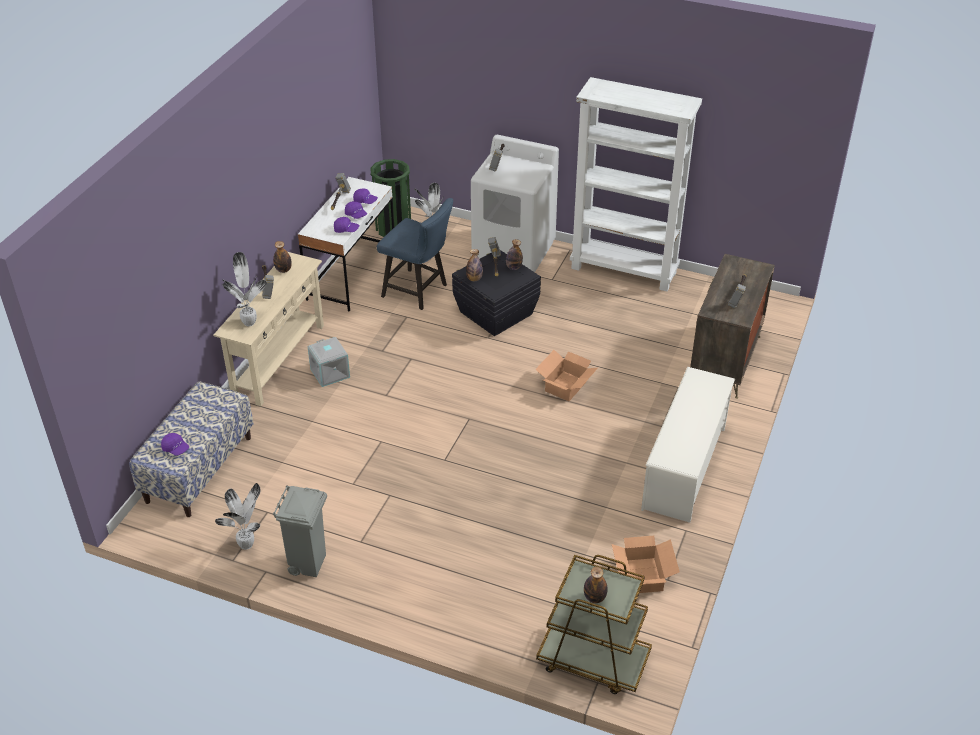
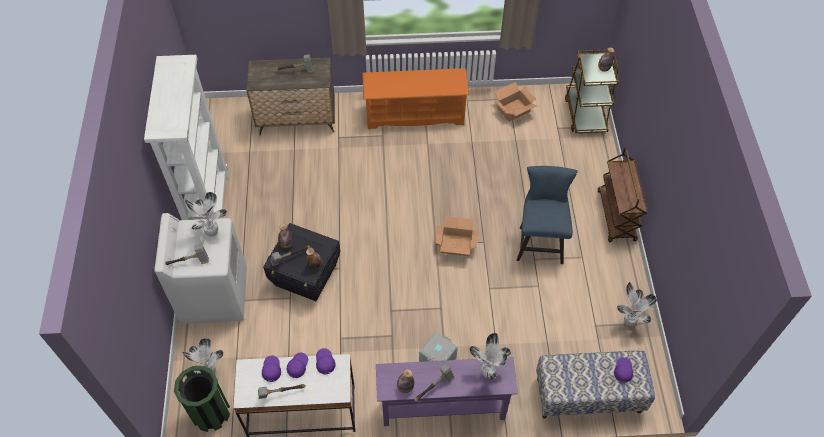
camera: 115 degrees left, 15 degrees up
(278, 360) = (443, 409): beige console table -> purple console table
(308, 563) = (618, 277): grey trash can -> none
(394, 607) = (616, 216): none -> brown cart
(419, 291) = (302, 344): blue chair -> blue chair (539, 241)
(522, 179) = (213, 233): none -> potted plant
(566, 386) = (370, 199): cardboard box -> cardboard box (455, 244)
(684, 468) = (415, 114): white shoe rack -> orange shoe rack

